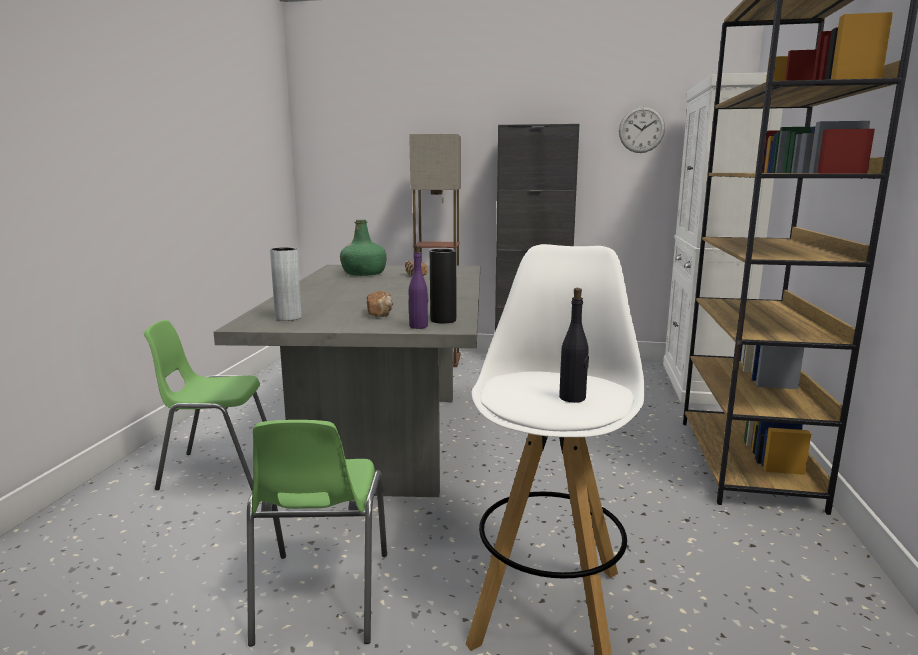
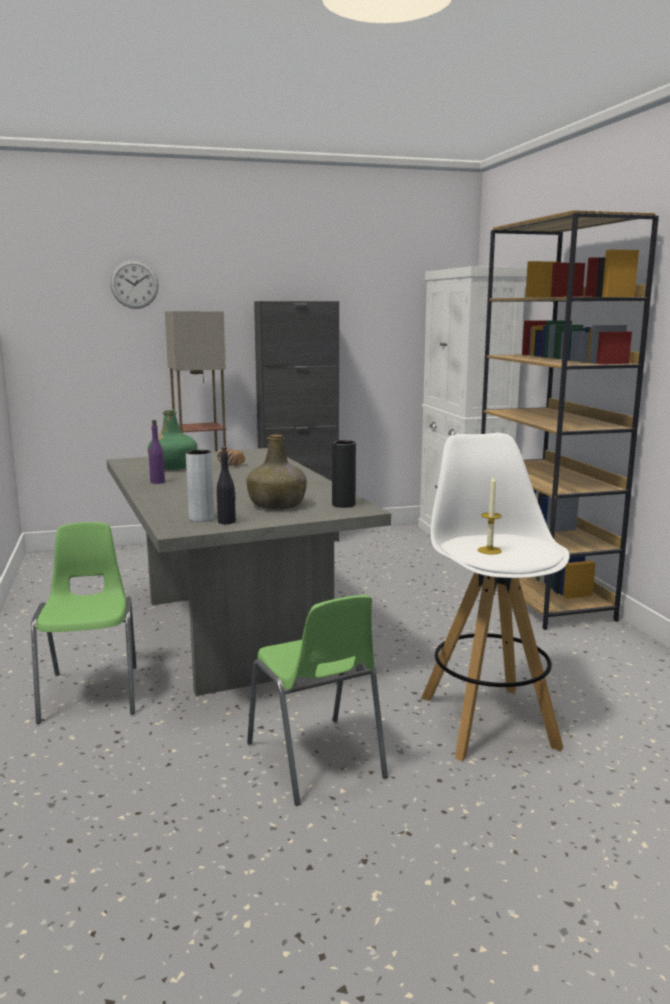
camera: 25 degrees left, 0 degrees up
(218, 470) = (92, 693): green chair -> green chair turned 105 degrees clockwise
(380, 314) = (277, 505): bread -> green bottle
(419, 326) = (334, 512): purple bottle -> purple bottle (158, 482)
(528, 392) = (489, 550): none -> candle
(572, 398) = (523, 549): black bottle -> black bottle (227, 522)
(641, 129) = (385, 305): wall clock -> wall clock (134, 284)

